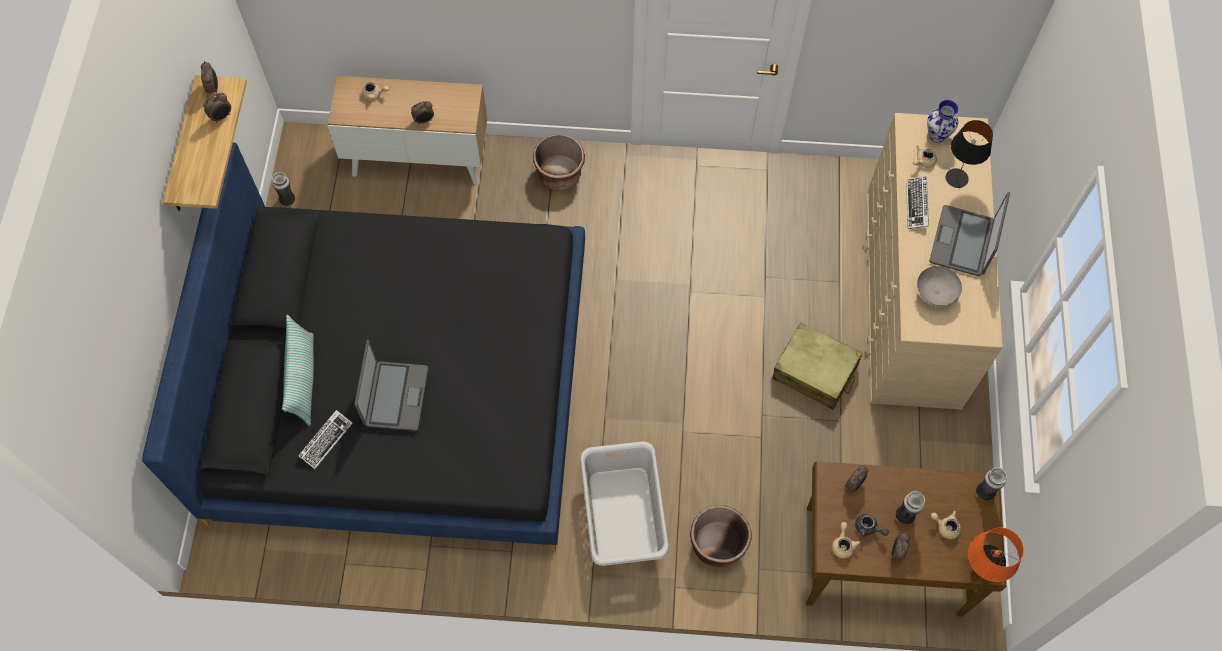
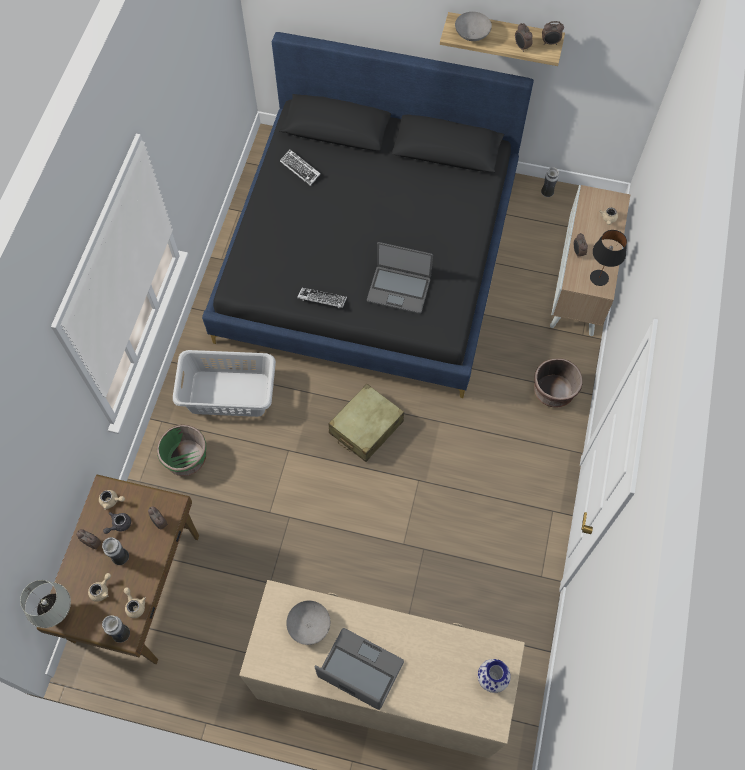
camera: 100 degrees right, 0 degrees up
(204, 171) = (471, 35): none -> grey bowl
(303, 379) = (352, 159): pillow -> none
(395, 396) = (325, 212): laptop -> laptop (399, 289)
(717, 545) = (186, 459): brown planter -> green planter
(815, 372) = (320, 571): beige suitcase -> beige suitcase (366, 427)
(916, 205) = (410, 634): keyboard -> keyboard (322, 299)
(923, 161) = (460, 655): beige teapot -> beige teapot (135, 605)
(957, 178) = (435, 685): black table lamp -> black table lamp (598, 278)
(983, 566) = (58, 612): orange table lamp -> white table lamp

